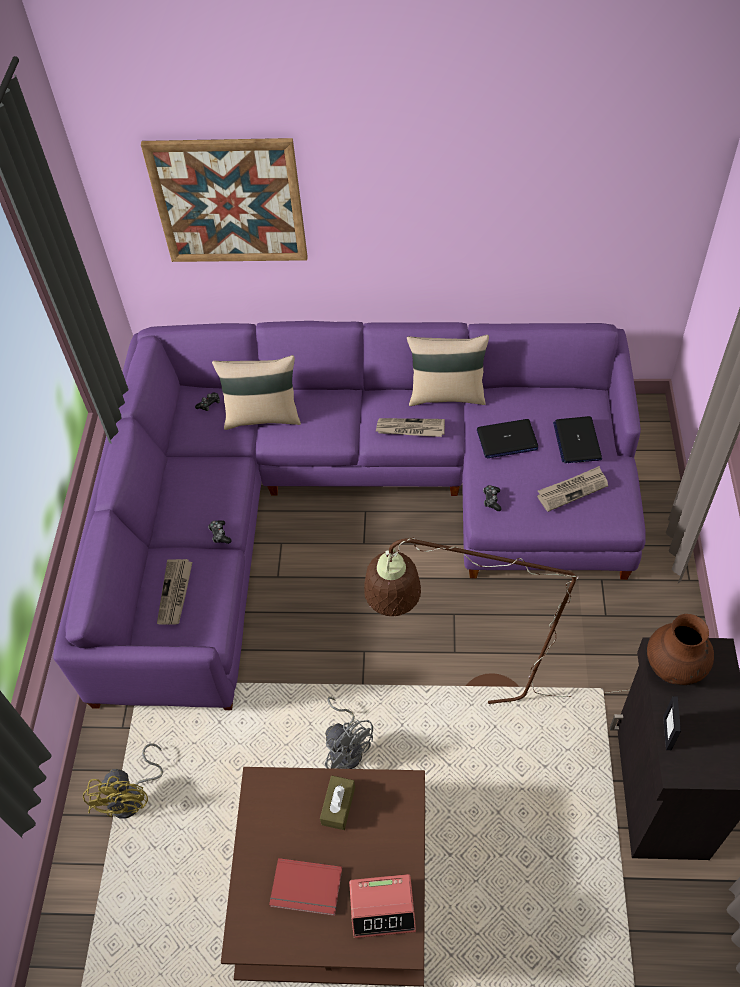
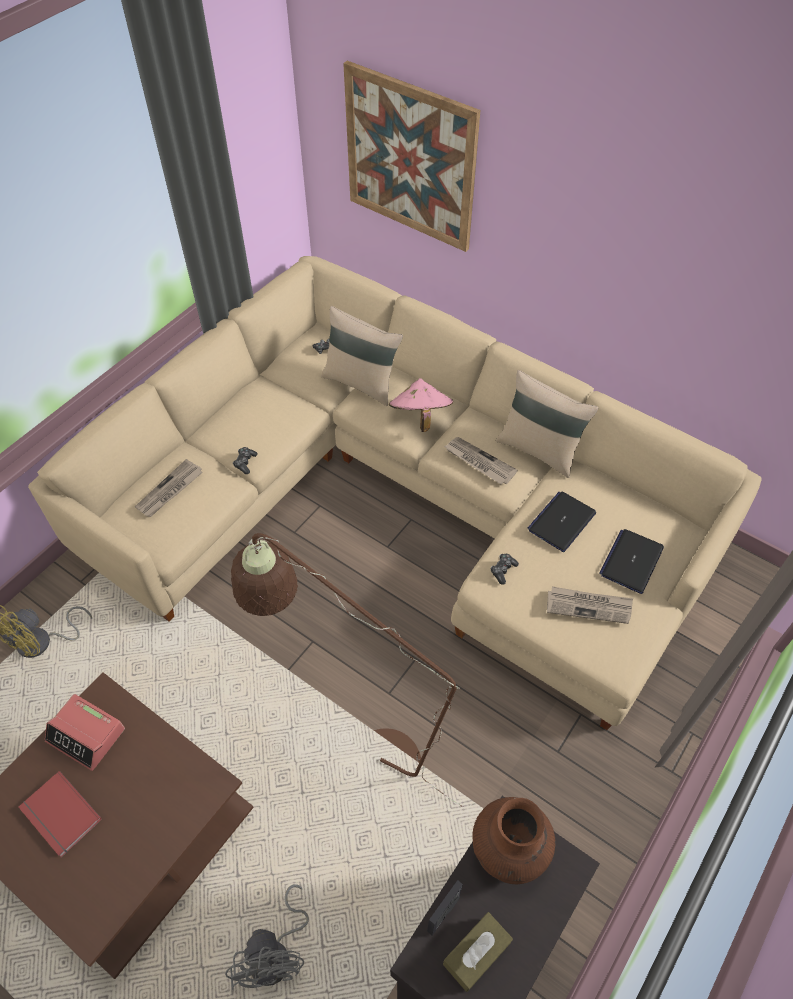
camera: 30 degrees right, 0 degrees up
(335, 418) = (420, 417): none -> pink hat
(338, 805) = (145, 760): brown tissue box -> brown tissue box (476, 953)
(347, 500) = (403, 501): purple sofa -> beige sofa
(347, 747) = (231, 716): grey fan -> grey fan (277, 954)
(383, 908) = (103, 881): alarm clock -> alarm clock (86, 735)
(507, 440) = (561, 522): laptop -> laptop turned 105 degrees clockwise

